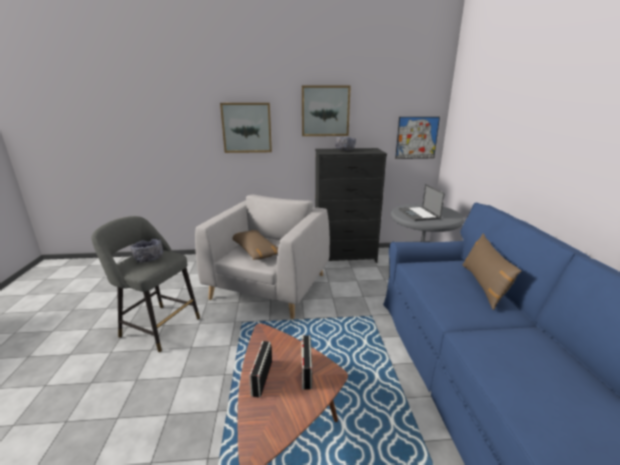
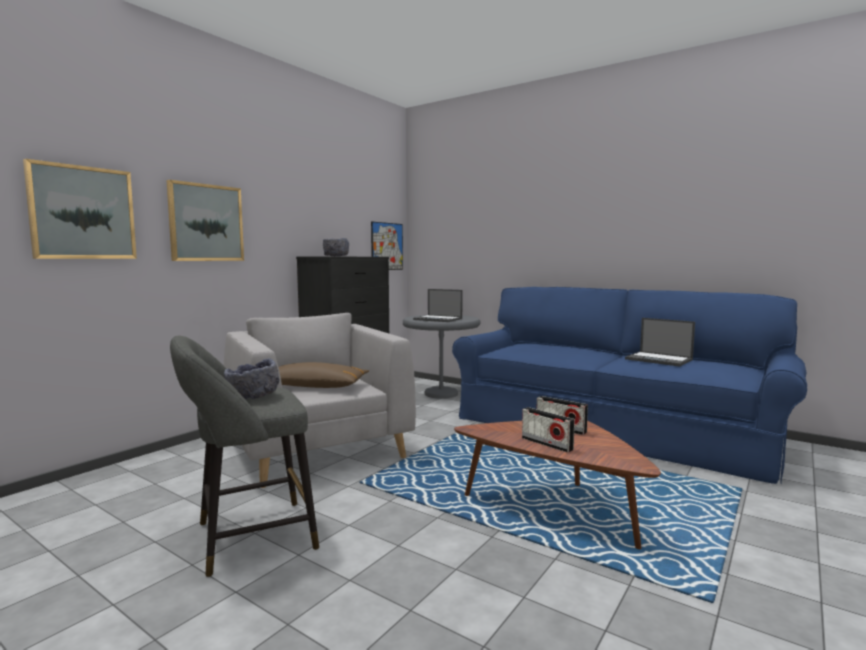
camera: 50 degrees left, 15 degrees down
(325, 111) = (302, 208): picture -> picture (82, 213)
(483, 285) = (562, 346): brown pillow -> none
(537, 360) = (659, 359): none -> laptop

